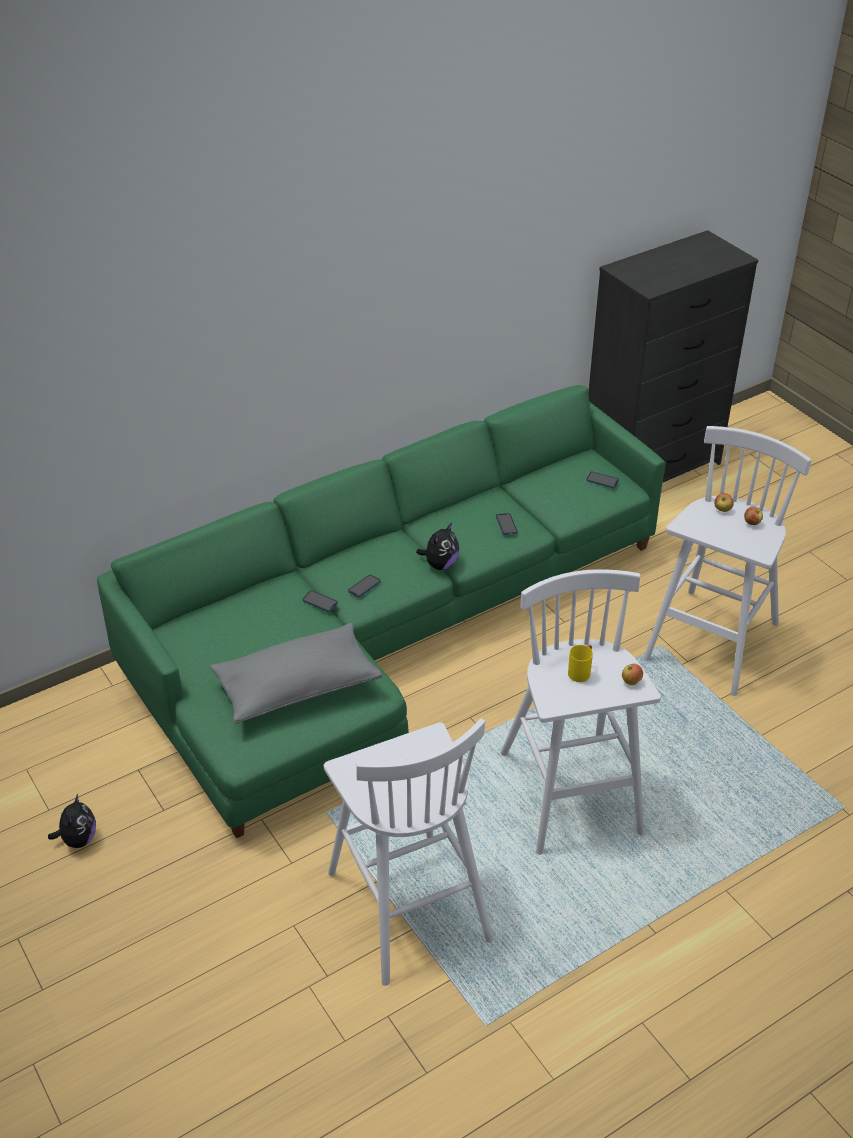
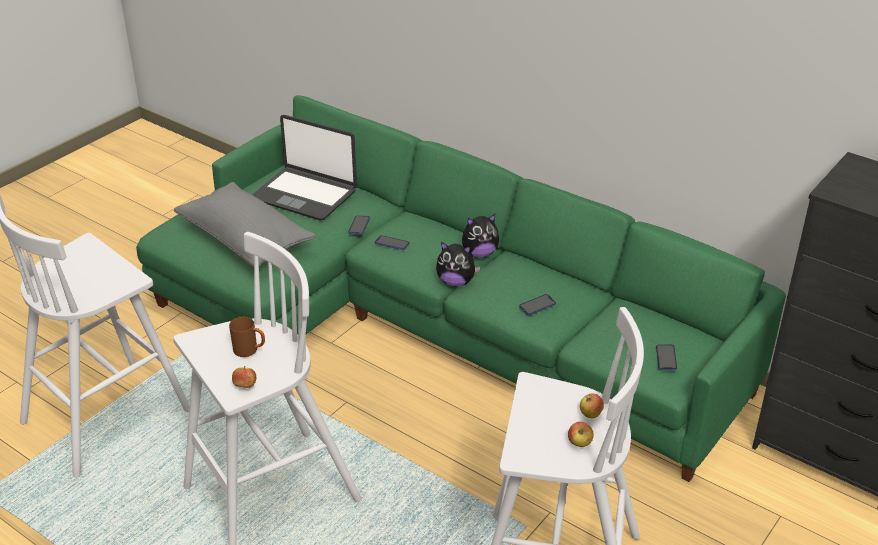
camera: 70 degrees right, 5 degrees down
(78, 839) = (138, 235): plush toy -> plush toy (479, 253)
(239, 627) = (305, 194): none -> laptop
(581, 671) = (250, 350): yellow mug -> brown mug

